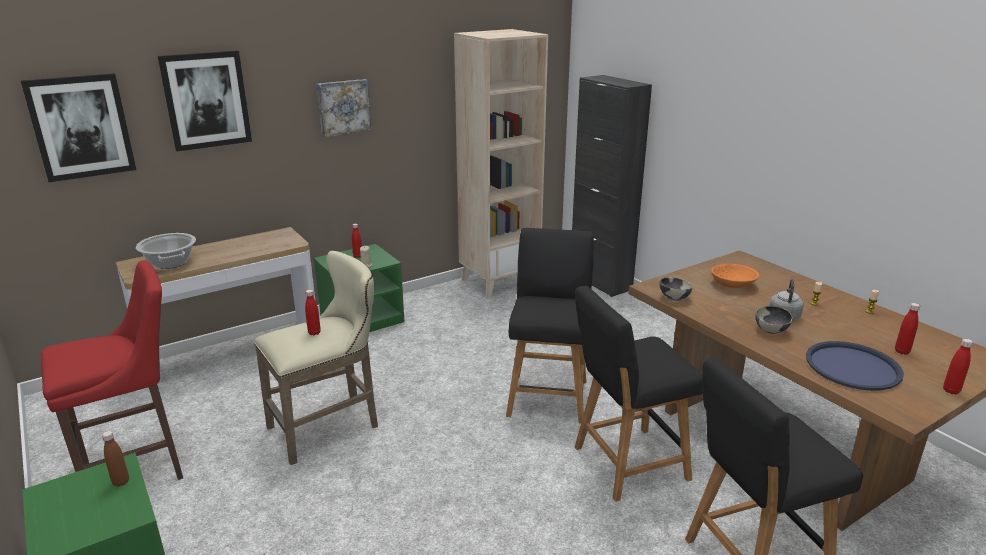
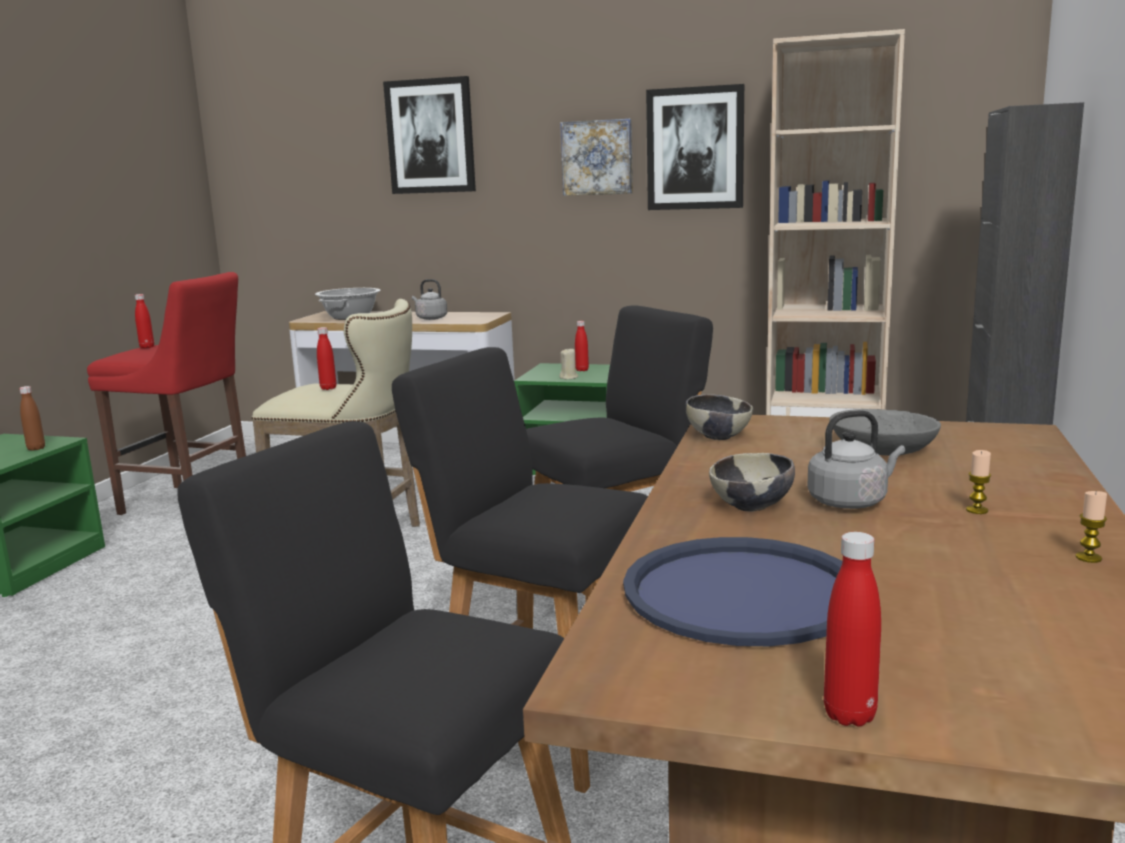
camera: 50 degrees right, 10 degrees down
(81, 127) = (311, 157): picture -> picture (695, 148)
(249, 248) = (430, 318): none -> grey kettle
(733, 284) = (882, 450): orange bowl -> grey bowl
(902, 351) = (948, 624): red bottle -> red bottle (147, 347)

